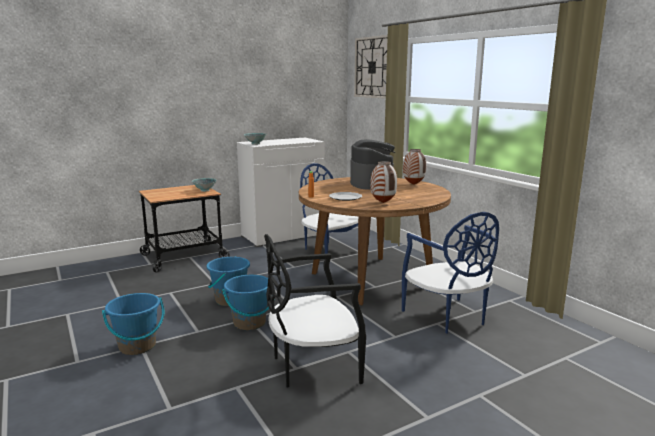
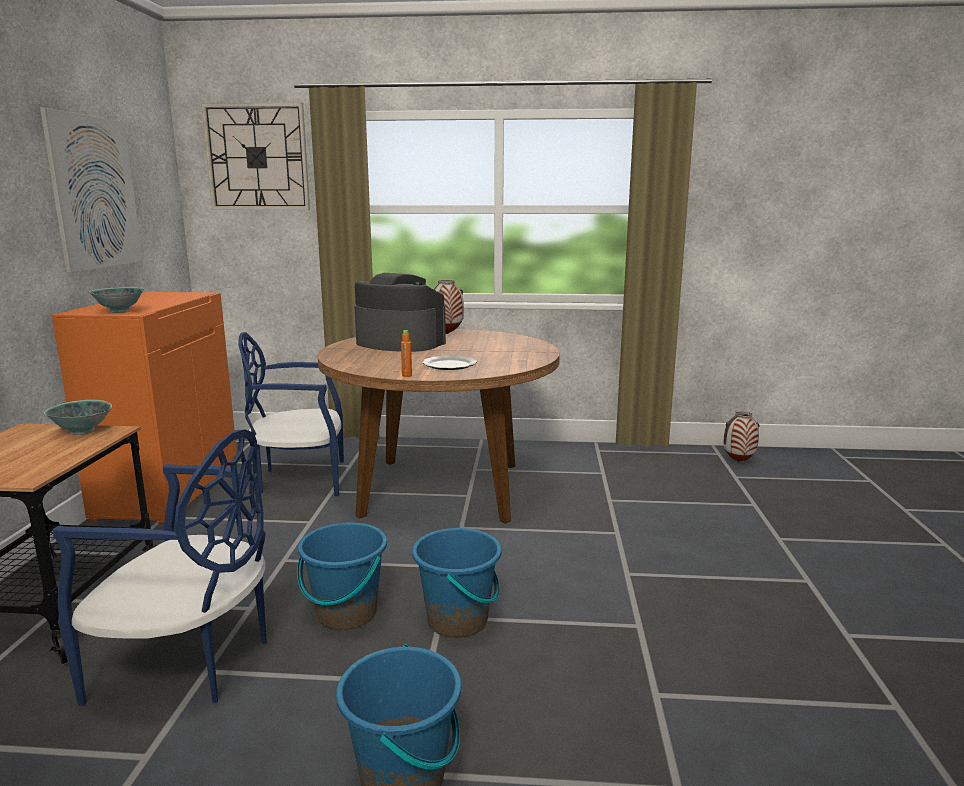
camera: 55 degrees left, 0 degrees up
(276, 88) = (95, 193): none -> picture
(283, 235) = (168, 489): white cabinet -> orange cabinet
(313, 366) = (644, 611): black chair -> none
(383, 203) = (511, 359): vase -> vase (738, 461)
(447, 317) = (600, 489): blue chair -> blue chair (189, 663)

